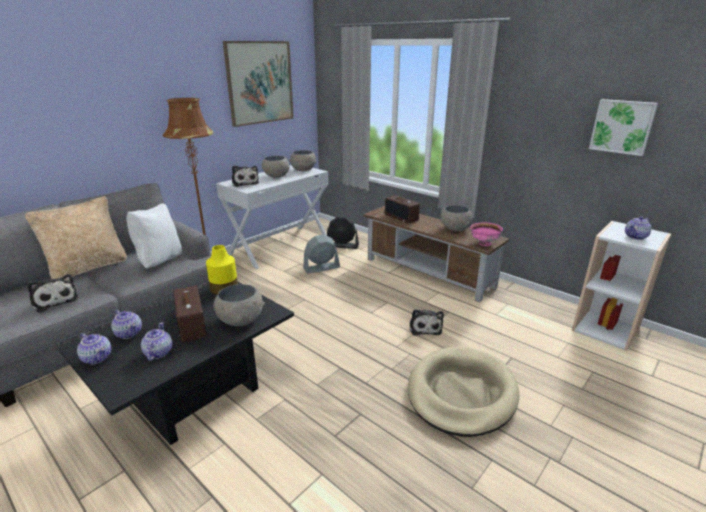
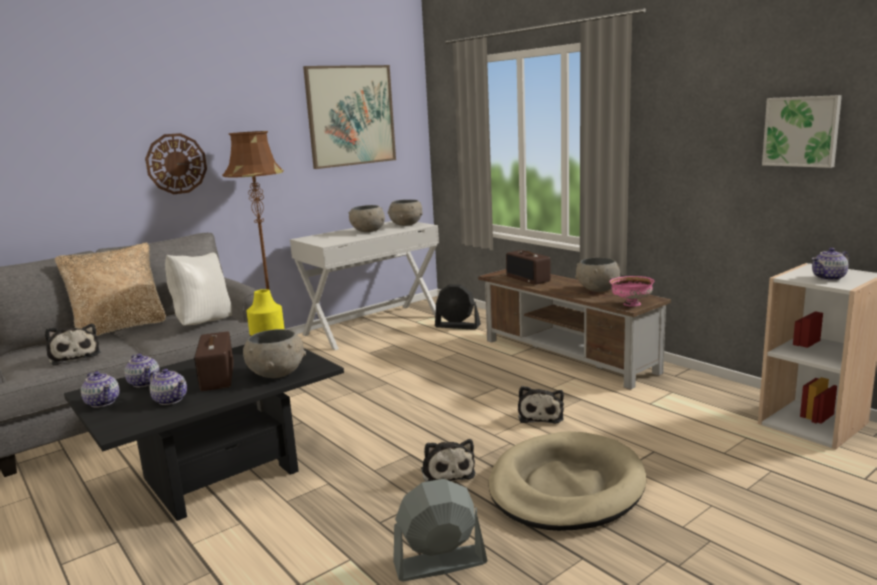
camera: 10 degrees right, 10 degrees down
(121, 125) = (176, 163): none -> wall clock
(158, 353) = (170, 400): teapot -> teapot turned 120 degrees clockwise
(245, 183) = (325, 238): plush toy -> plush toy (447, 472)
(321, 268) = (420, 350): grey fan -> grey fan (439, 563)

